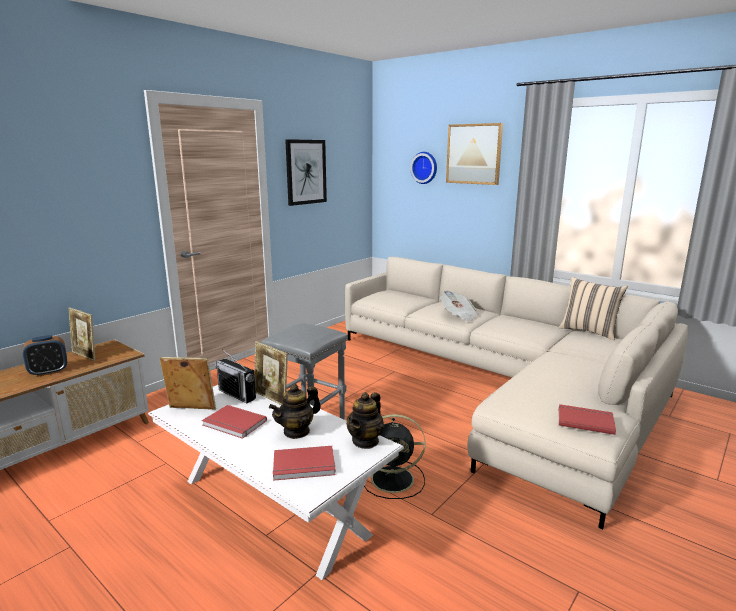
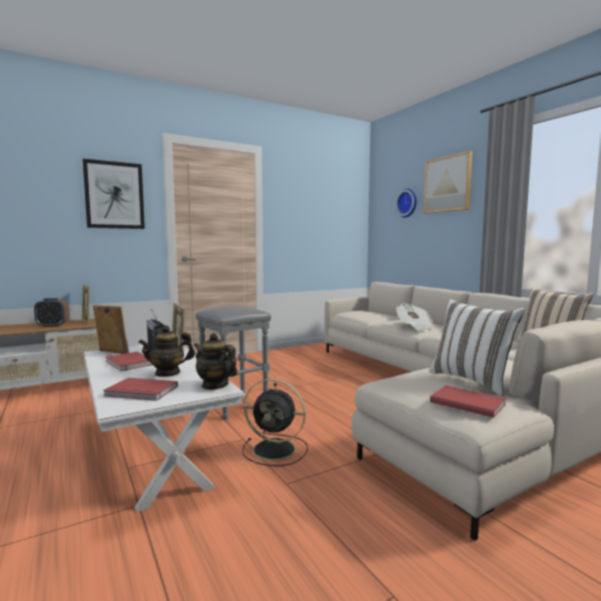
camera: 20 degrees right, 10 degrees down
(306, 172) = (300, 206): picture -> picture (114, 195)
(365, 441) = (215, 385): teapot -> teapot turned 75 degrees clockwise
(567, 390) = (472, 380): none -> white pillow

